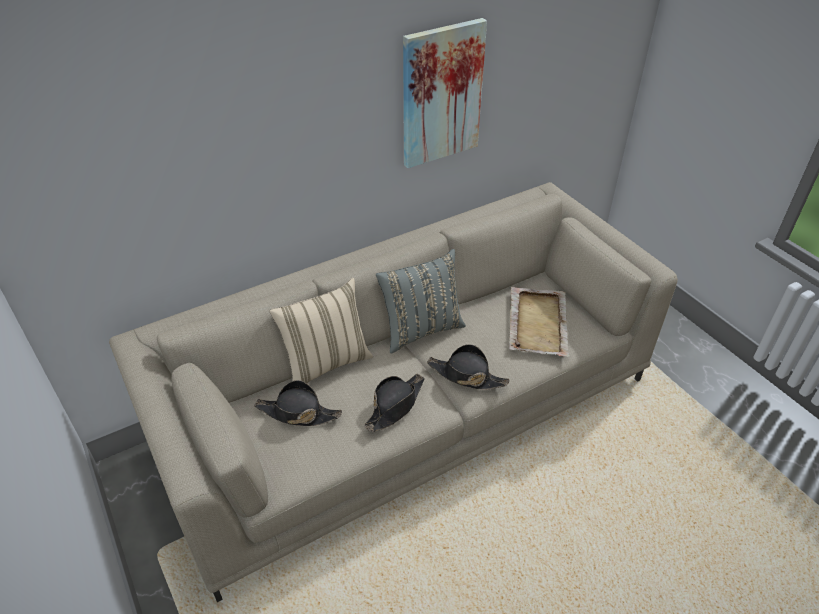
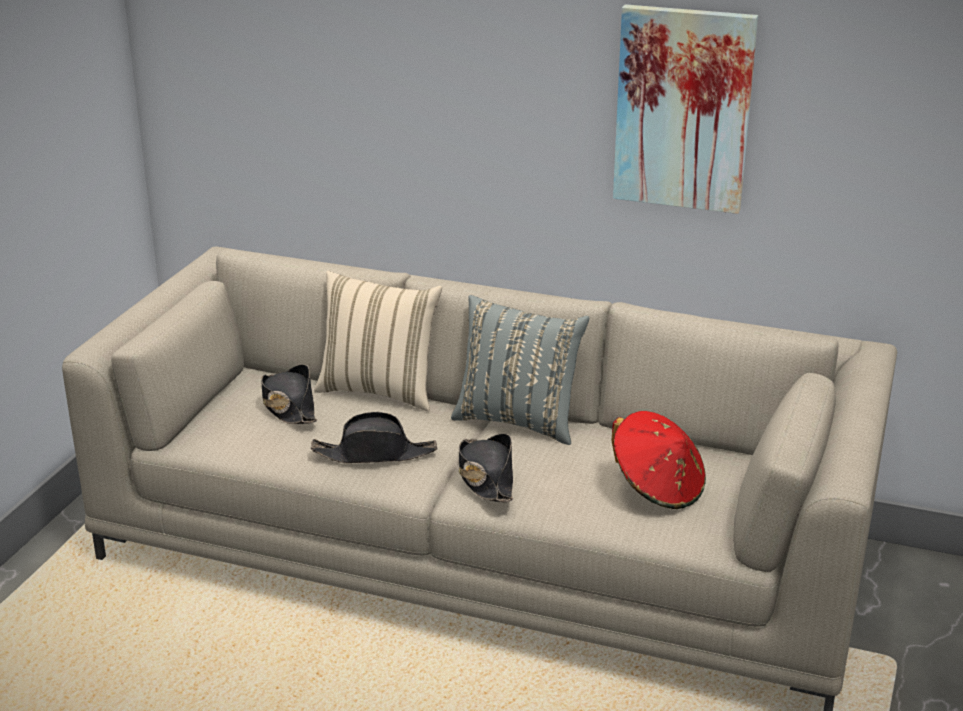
camera: 50 degrees right, 15 degrees down
(538, 322) = (657, 488): beige tray -> red hat

